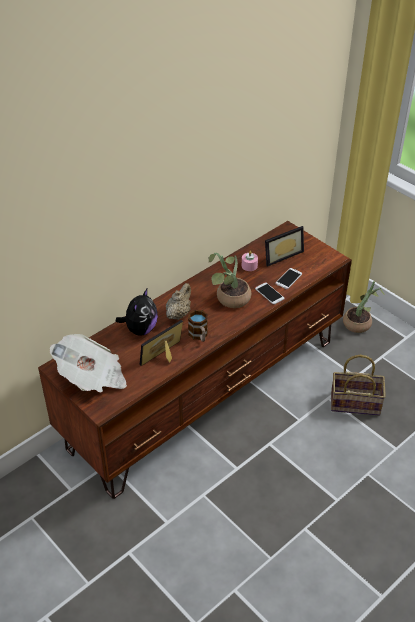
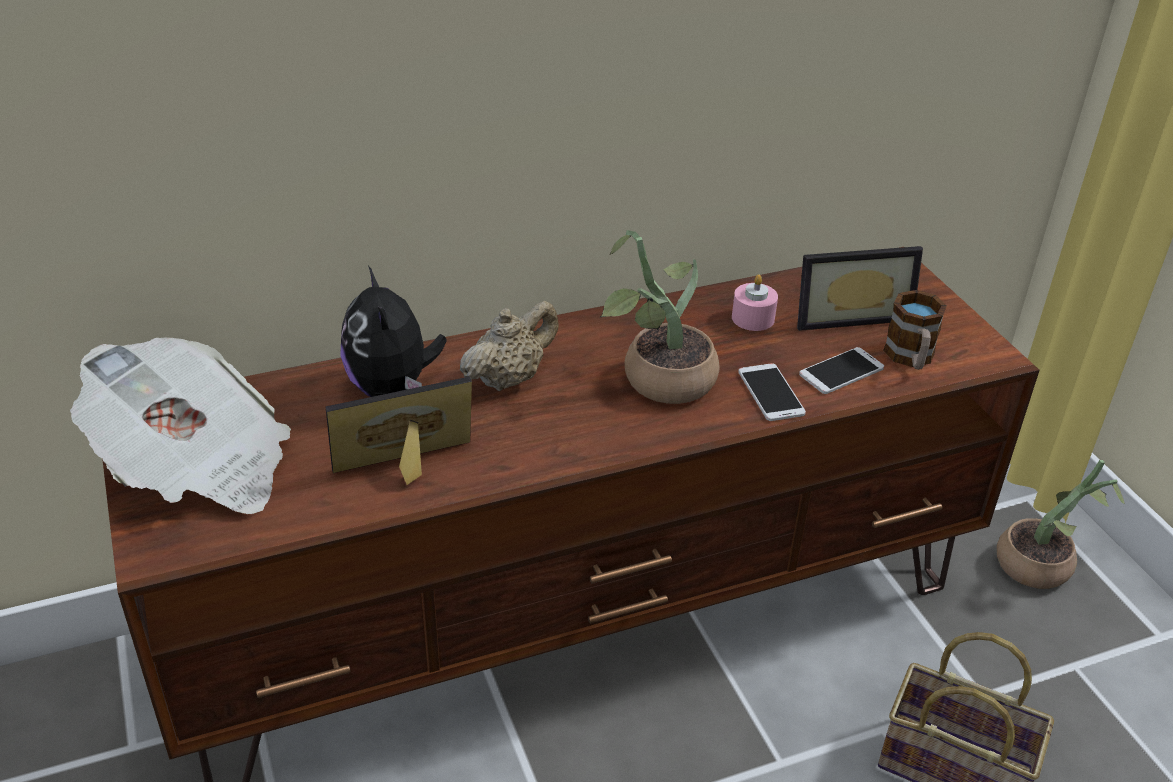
camera: 20 degrees right, 5 degrees down
(140, 329) = (393, 388): plush toy -> plush toy turned 120 degrees clockwise
(199, 336) = (528, 443): mug -> mug (910, 358)

